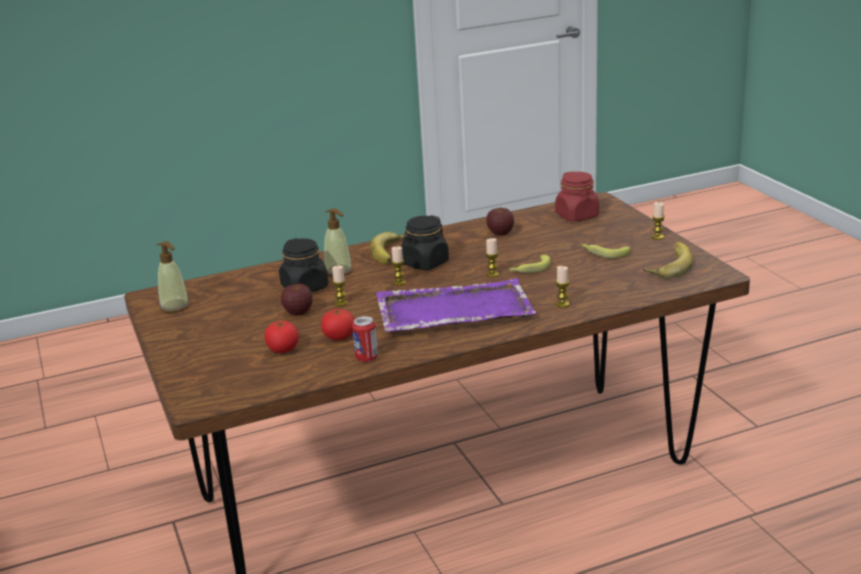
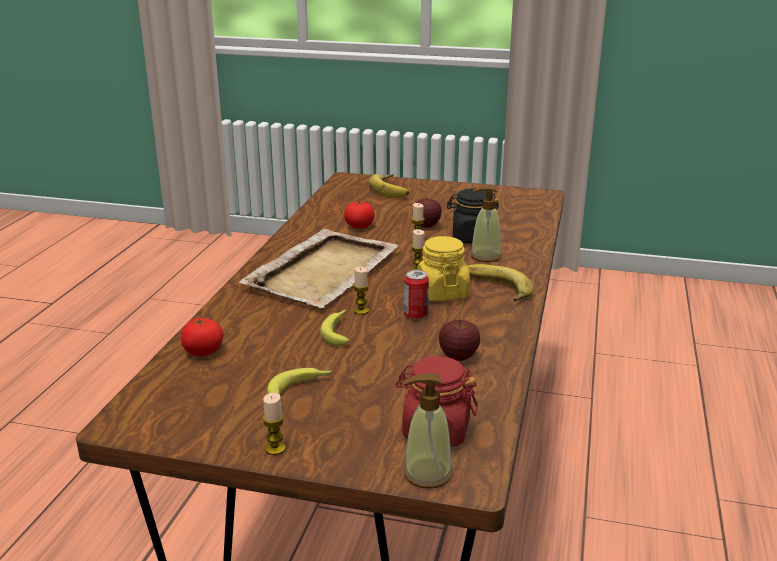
camera: 125 degrees right, 0 degrees up
(175, 306) = (508, 197): soap dispenser -> soap dispenser (427, 474)
(283, 349) = (374, 209): tomato -> tomato (203, 352)
(366, 358) = (311, 225): can -> can (415, 315)
(425, 263) = (442, 293): black jar -> yellow jar
(452, 310) = (324, 271): purple tray -> beige tray
(562, 304) = (244, 314): candle -> none
(667, 265) = (202, 408): banana -> banana (393, 189)

